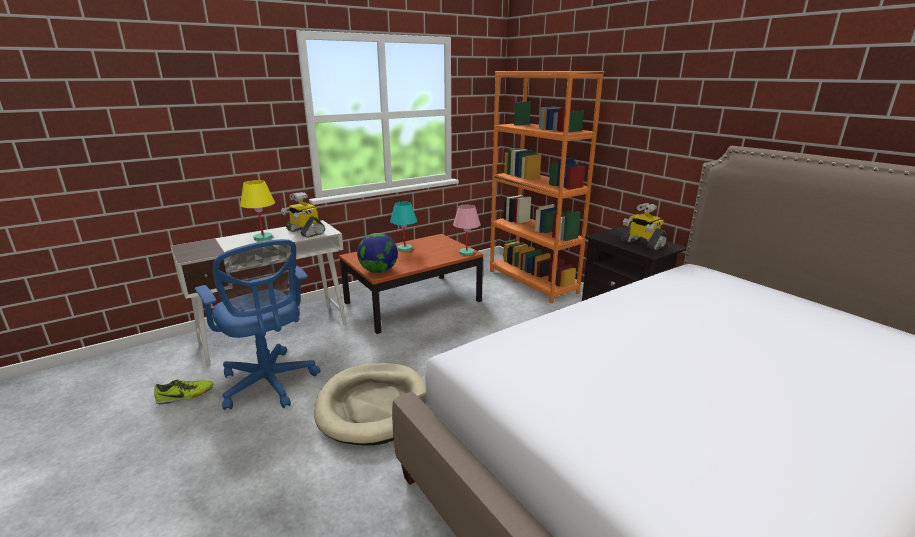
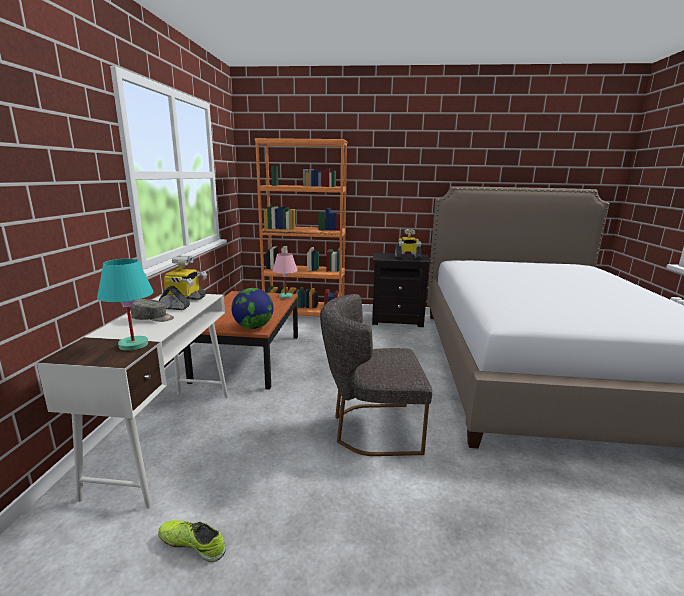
camera: 50 degrees left, 5 degrees down
(185, 396) = (192, 544): shoe -> shoe turned 90 degrees counterclockwise
(263, 238) = (153, 318): yellow table lamp -> grey cap
(270, 384) = (262, 472): blue office chair -> none
(305, 232) = (184, 303): toy robot -> toy robot turned 75 degrees counterclockwise
(373, 406) = (371, 429): beige dog bed -> grey chair
(405, 248) = (231, 307): turquoise table lamp -> turquoise table lamp (133, 344)

